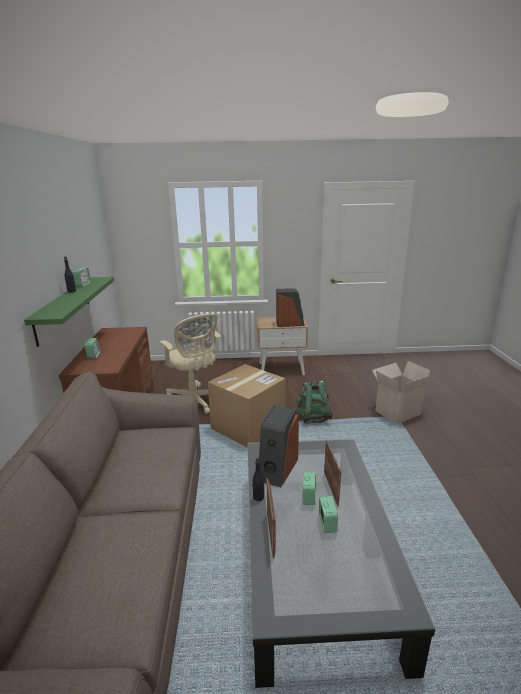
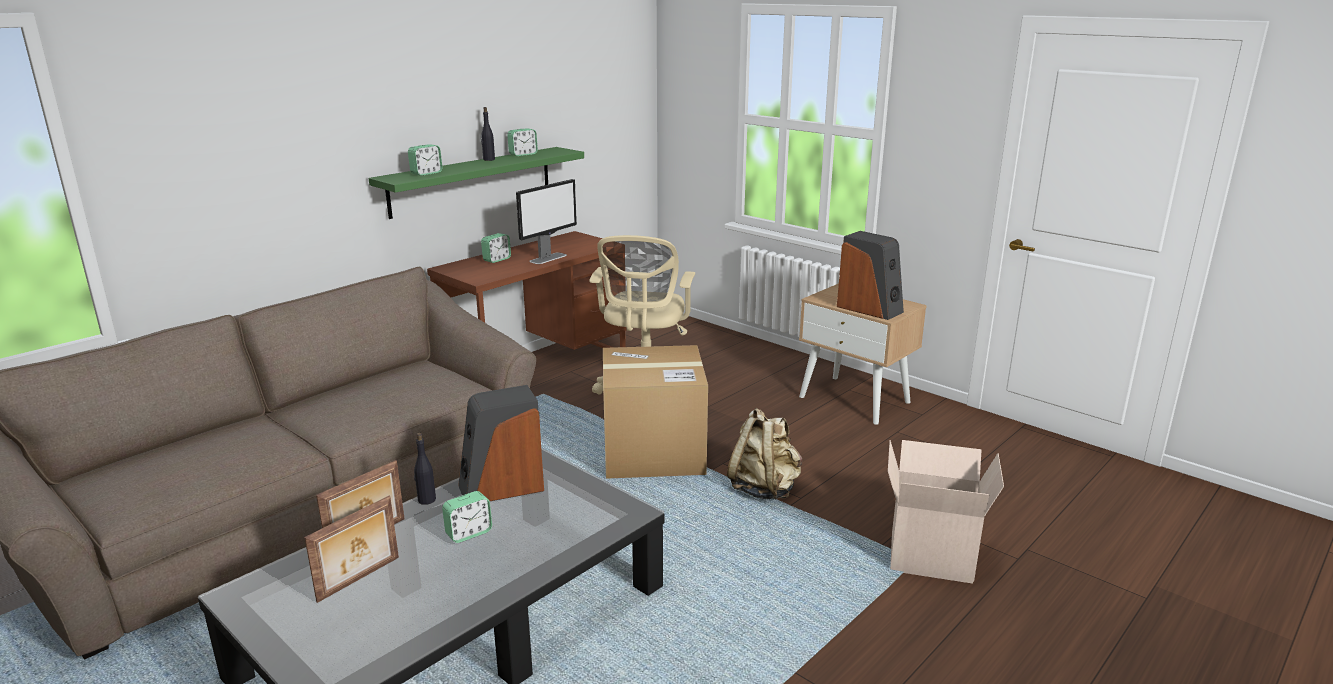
camera: 45 degrees right, 0 degrees up
(123, 345) = (548, 258): none -> monitor
(313, 418) = (764, 488): green backpack -> beige backpack
(327, 524) = (429, 567): alarm clock -> alarm clock (426, 173)
(331, 488) = (511, 541): picture frame -> picture frame (360, 579)

